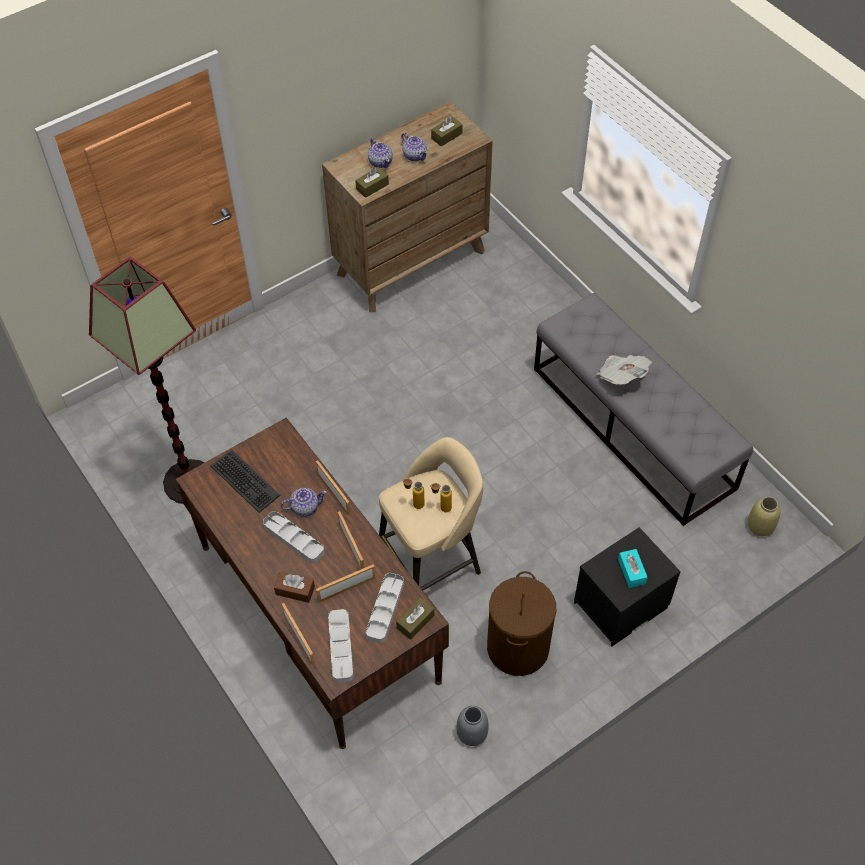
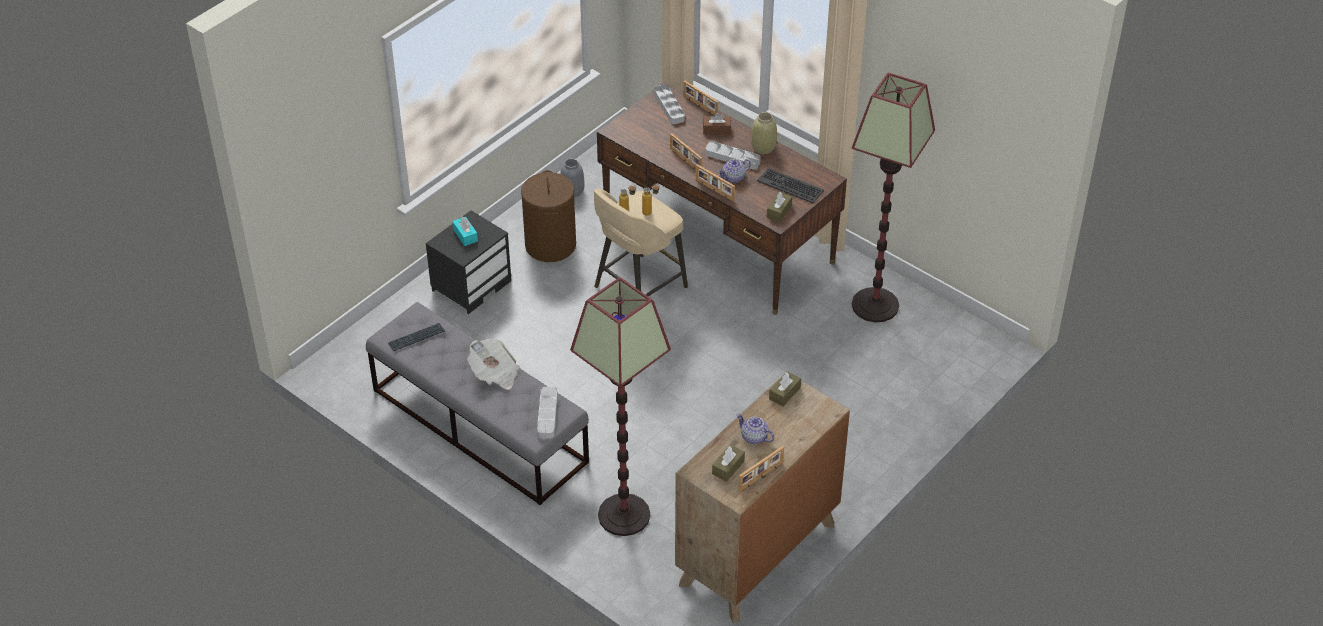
camera: 165 degrees right, 10 degrees down
(346, 588) = (679, 137): picture frame -> picture frame (761, 476)
(380, 162) = (788, 423): teapot -> none
(385, 609) = (645, 131): grey tray -> grey tray (547, 415)
(415, 621) = (621, 128): brown tissue box -> brown tissue box (779, 211)
(514, 315) = (623, 515): none -> floor lamp
(699, 433) = (416, 338): none -> keyboard
(760, 527) = (352, 364): beige vase -> beige vase (763, 147)

